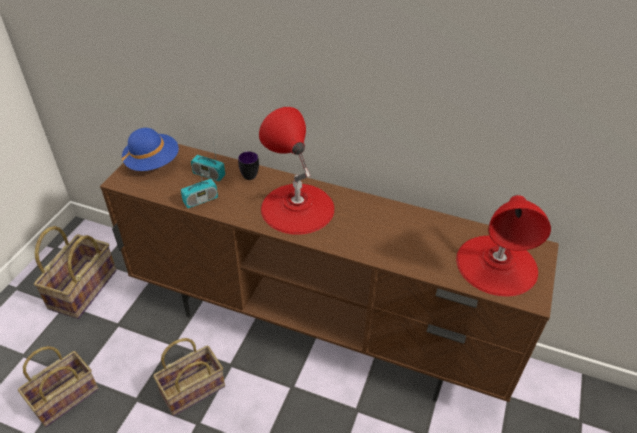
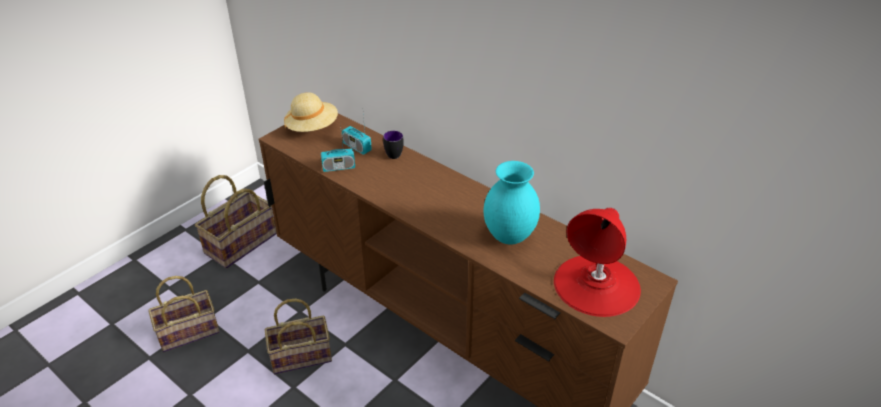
camera: 20 degrees right, 5 degrees down
(152, 163) = (312, 128): blue hat -> beige hat
(297, 208) = (423, 192): red table lamp -> none
(398, 235) = (509, 236): none -> turquoise vase

